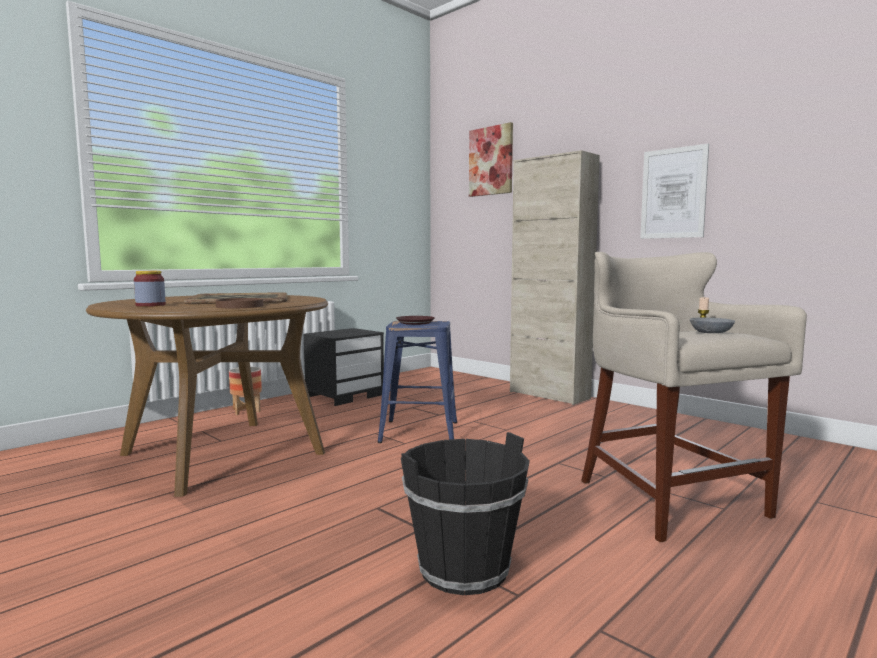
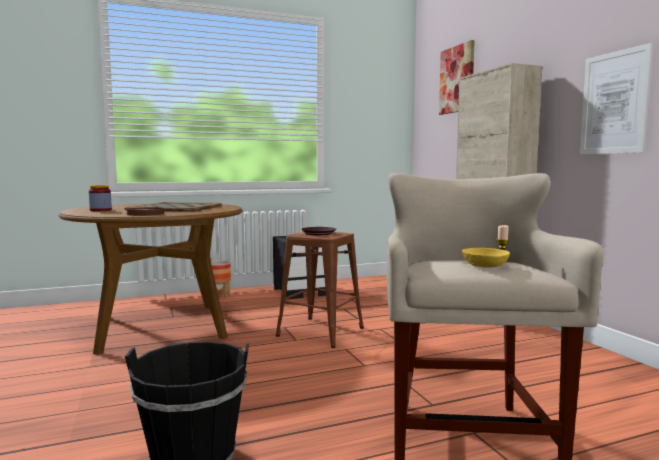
camera: 25 degrees right, 0 degrees up
(419, 432) = (320, 332): blue stool -> brown stool
(713, 332) = (486, 266): grey bowl -> yellow bowl

